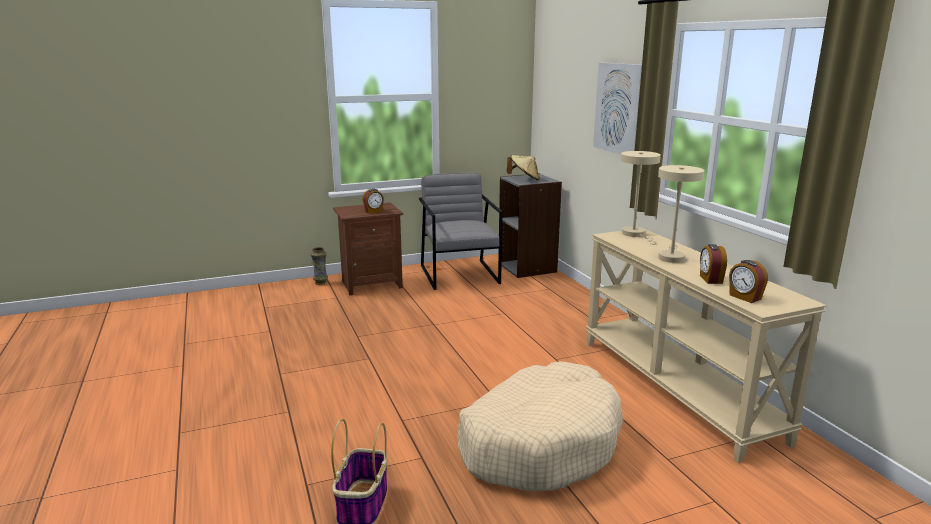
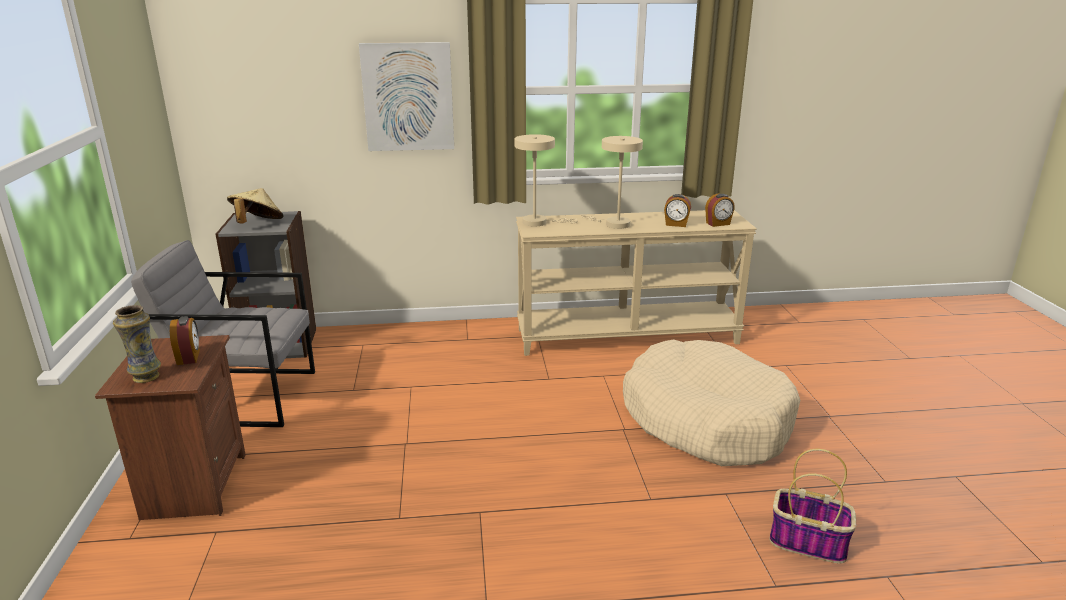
camera: 75 degrees left, 5 degrees up
(320, 282) = (115, 549): vase -> vase (145, 377)

